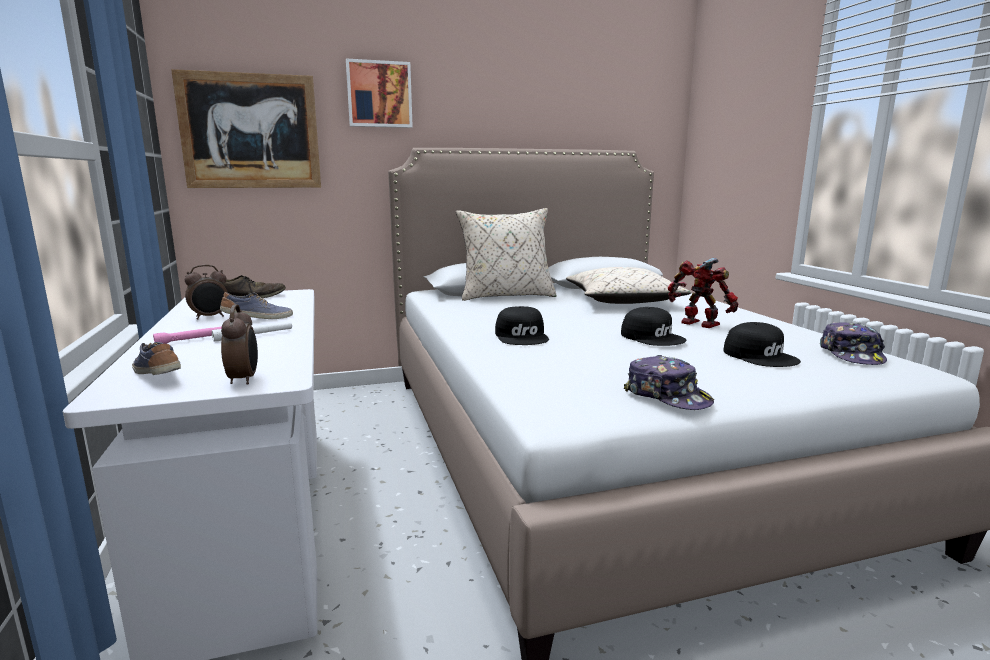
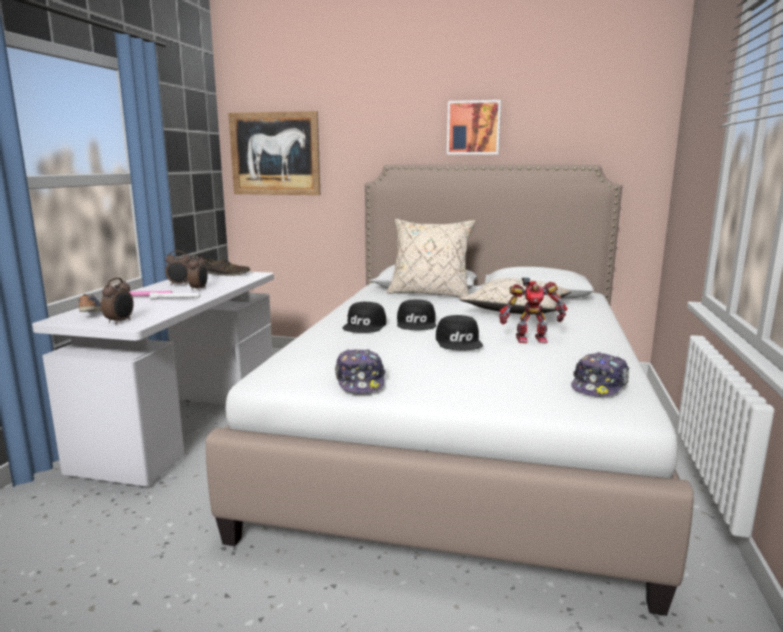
camera: 30 degrees right, 0 degrees up
(258, 319) = (199, 289): shoe -> alarm clock
(379, 94) = (365, 122): picture -> picture (473, 128)
(699, 324) = (530, 339): toy robot -> toy robot turned 105 degrees clockwise
(760, 356) = (511, 371): black cap -> black cap (417, 323)

